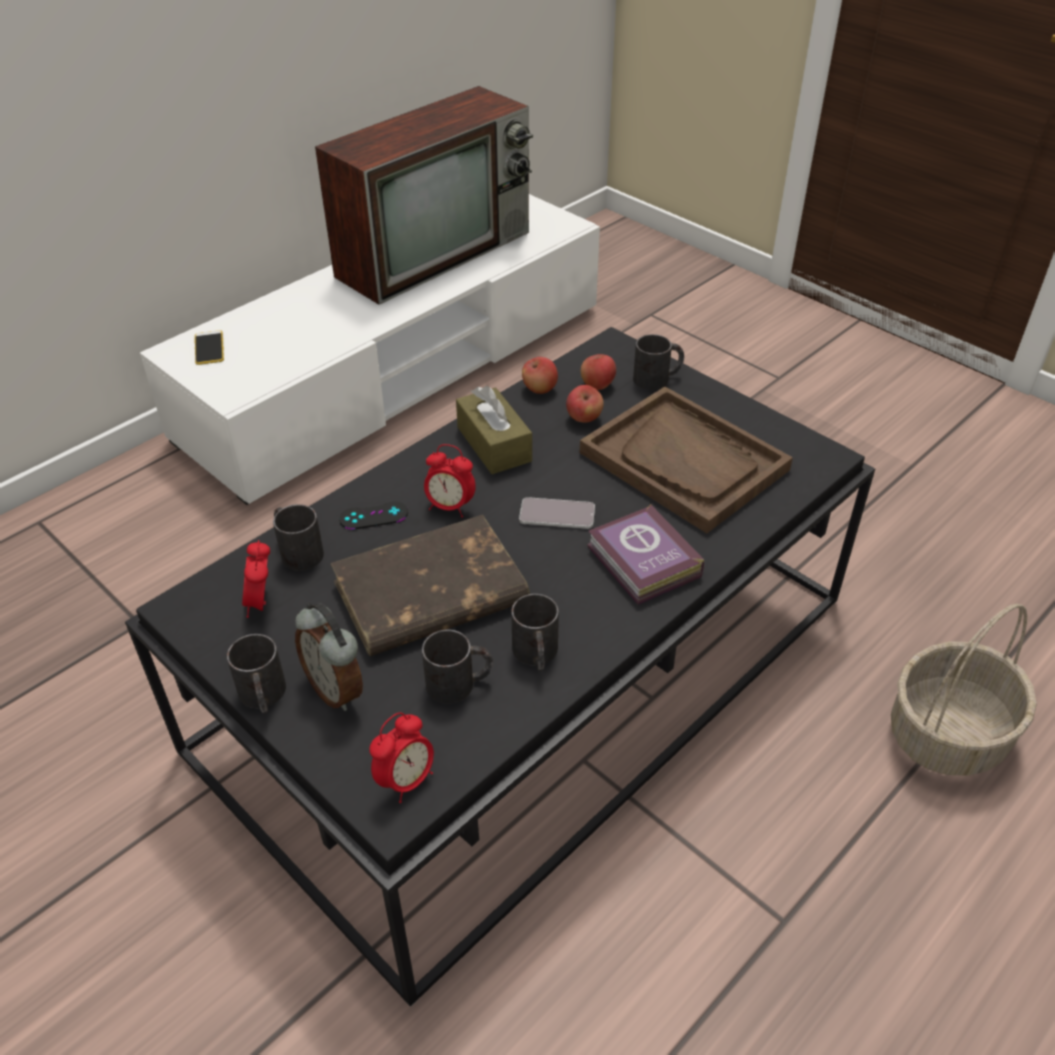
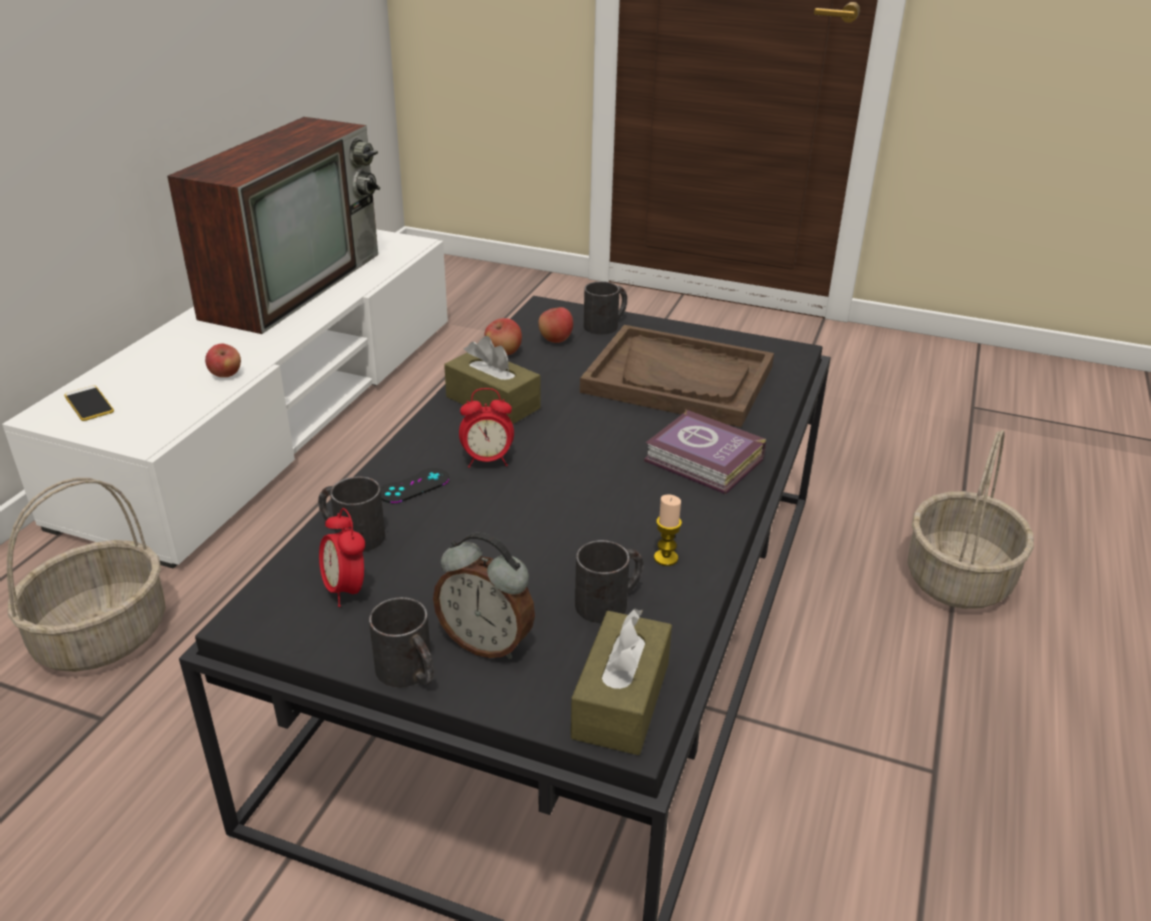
camera: 25 degrees left, 10 degrees down
(171, 550) = (103, 635): none -> basket
(406, 780) = (621, 700): alarm clock -> brown tissue box
(429, 593) = (521, 536): brown book -> none
(536, 655) = (666, 558): black mug -> candle
(557, 514) = (596, 443): phone -> none
(584, 418) = (563, 366): apple -> apple (226, 375)

